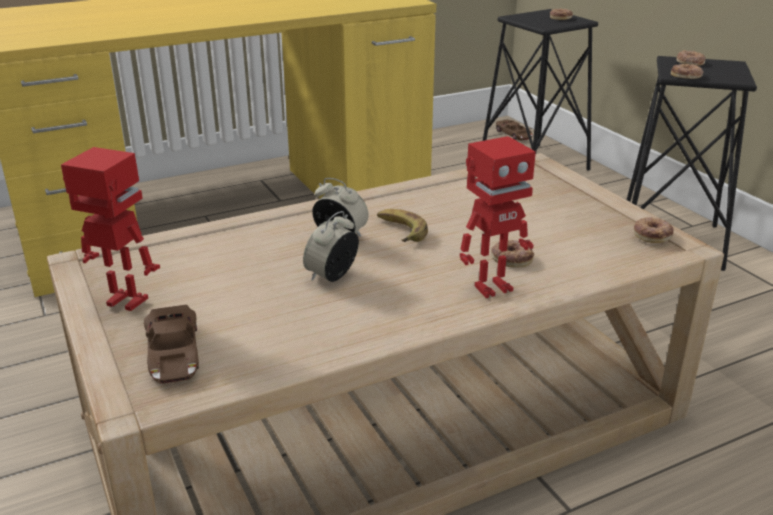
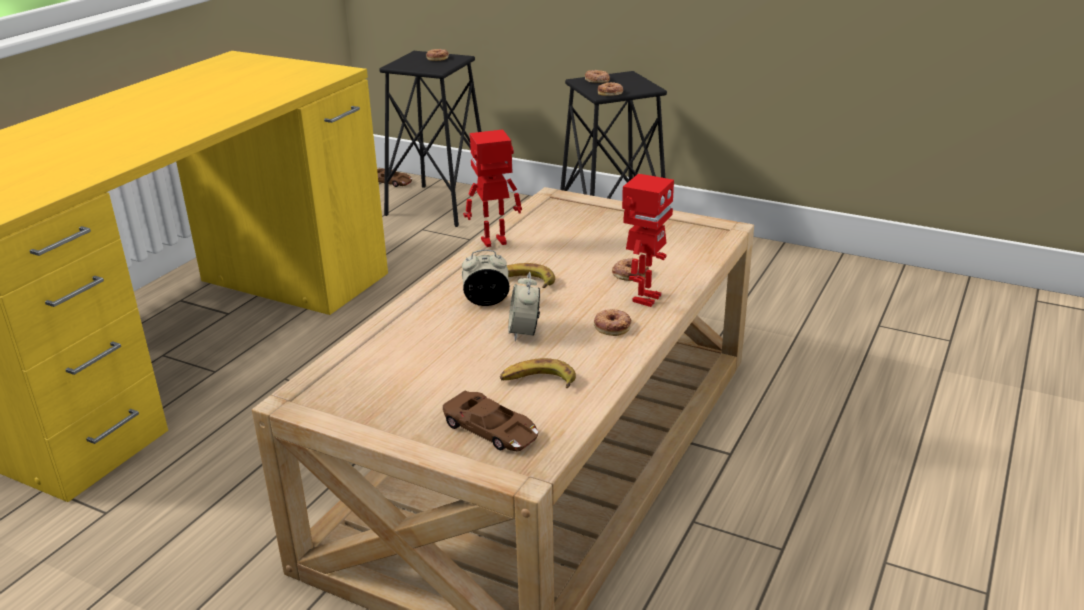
camera: 35 degrees left, 0 degrees up
(125, 302) = (394, 413): toy robot -> toy robot (495, 242)
(276, 326) = (538, 381): none -> banana
(652, 234) = (698, 225): donut -> donut (612, 326)

